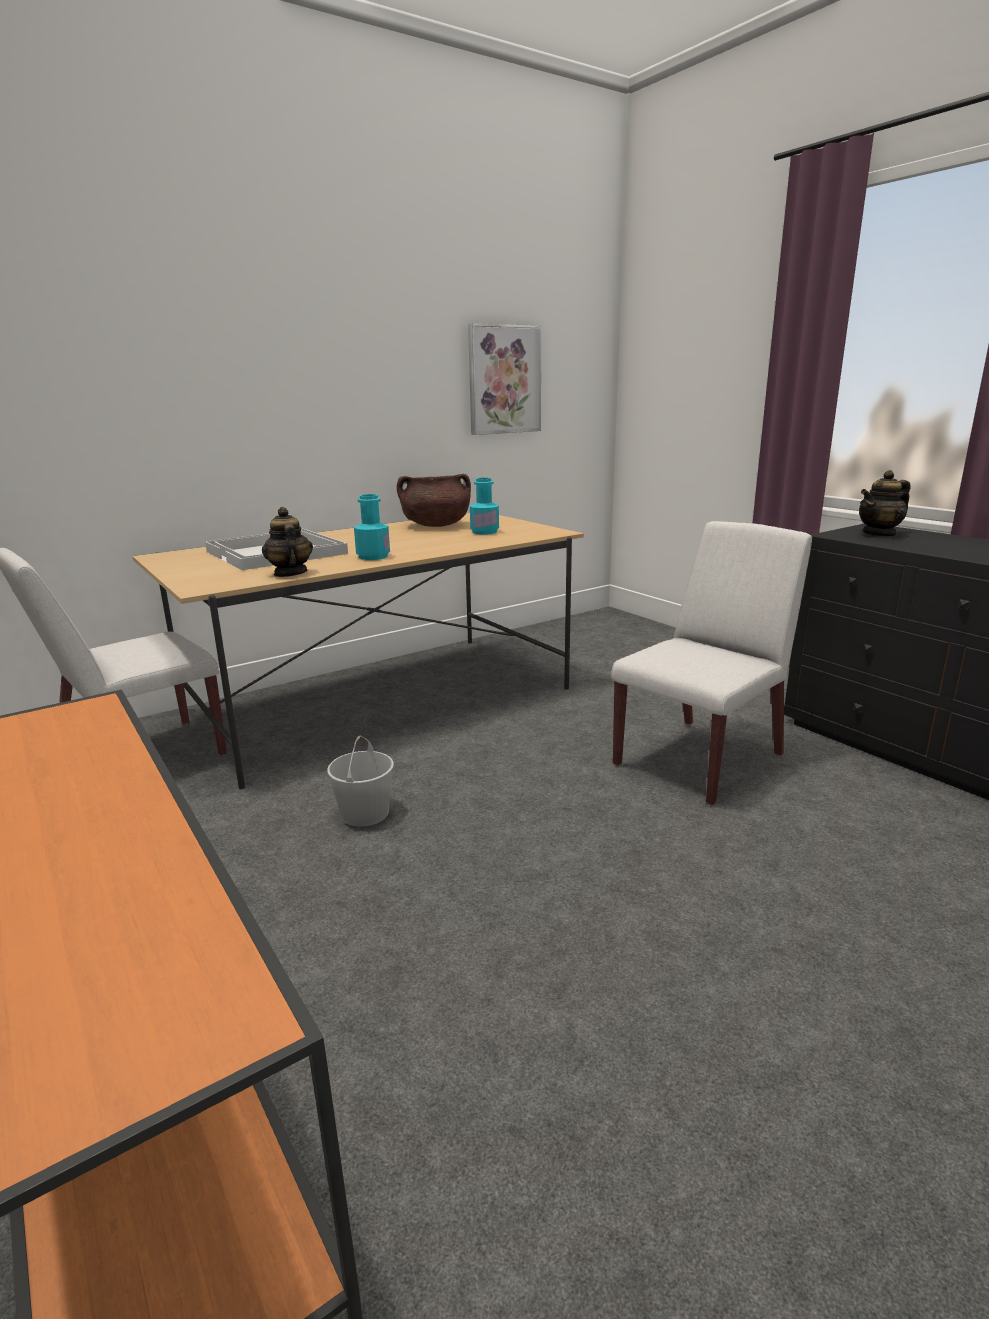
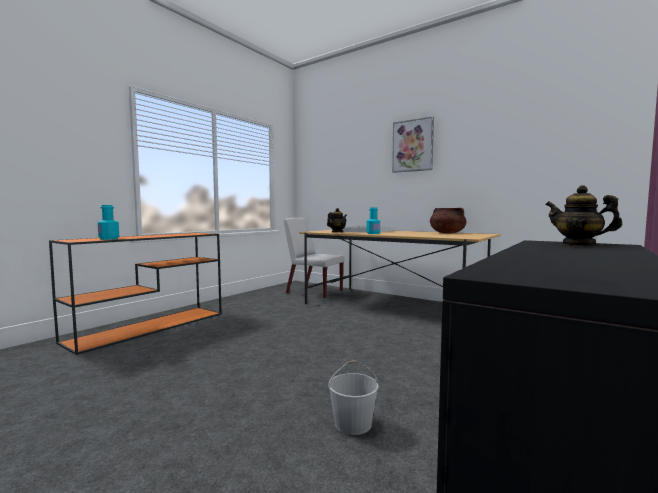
camera: 70 degrees right, 15 degrees down
(365, 813) = (300, 318): white bucket -> white bucket (352, 423)
(484, 532) = (446, 235): turquoise bottle -> turquoise bottle (109, 239)
(504, 380) = (529, 160): picture -> picture (412, 146)
(700, 759) = (413, 371): white chair -> none

